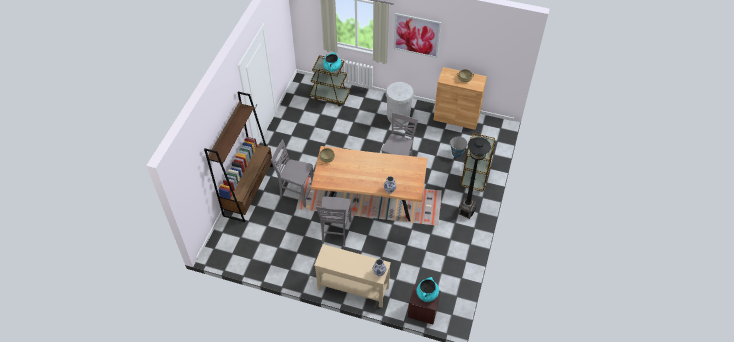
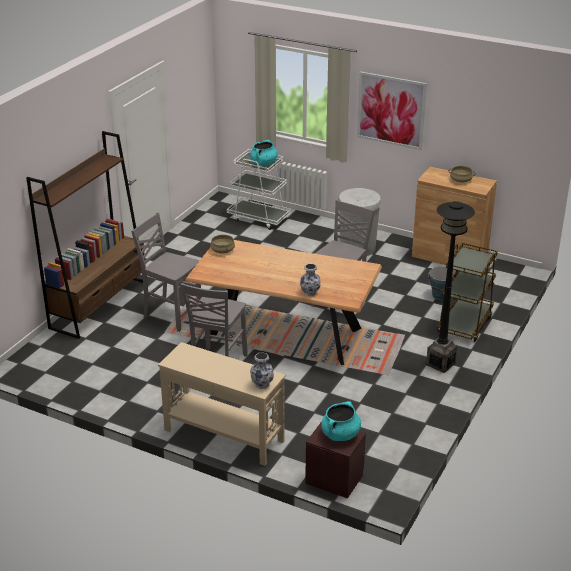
camera: 10 degrees right, 20 degrees down
(330, 96) = (259, 218): brown cart -> white cart

